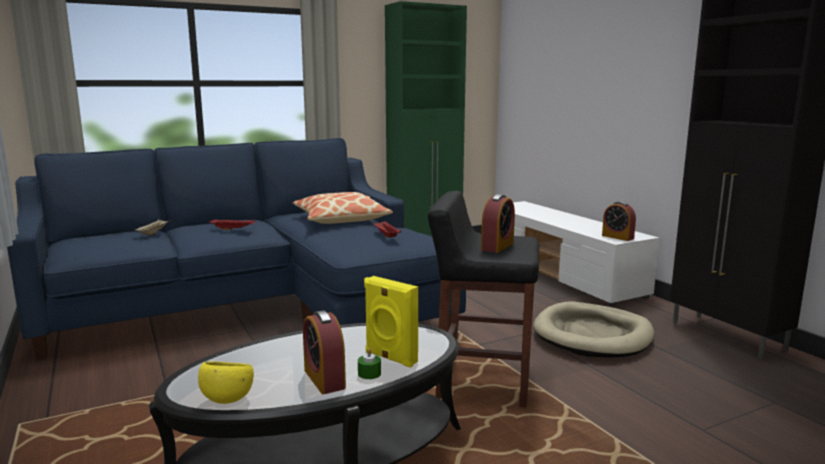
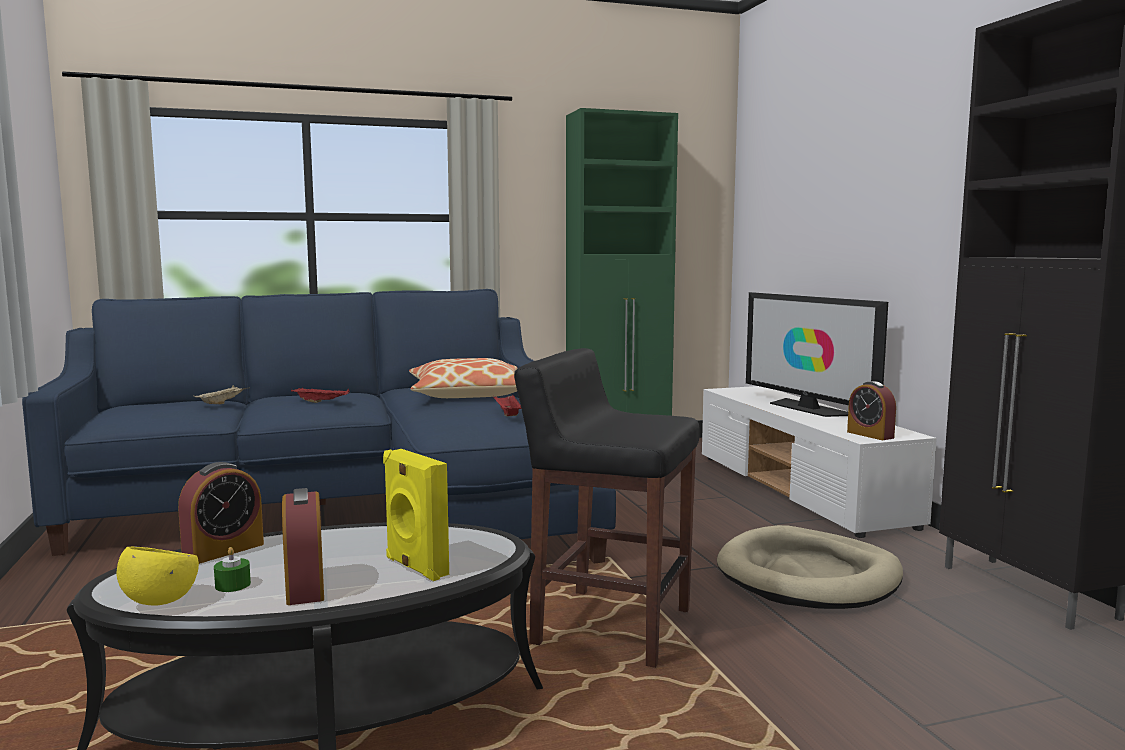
camera: 10 degrees right, 5 degrees down
(369, 373) = (371, 584): green candle -> green candle (233, 585)
(497, 246) = (624, 426): alarm clock -> alarm clock (223, 550)
(566, 218) = (808, 408): none -> television

